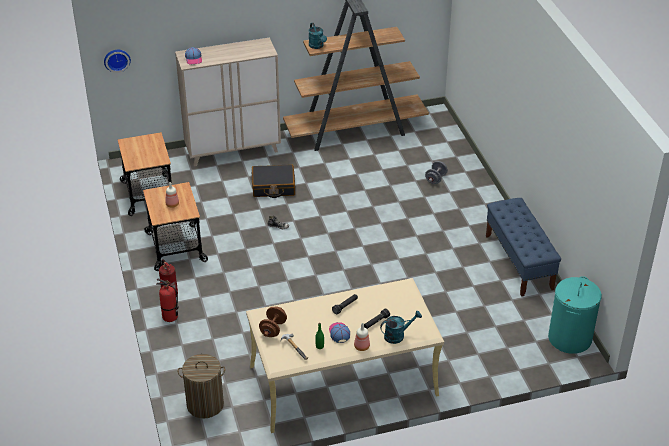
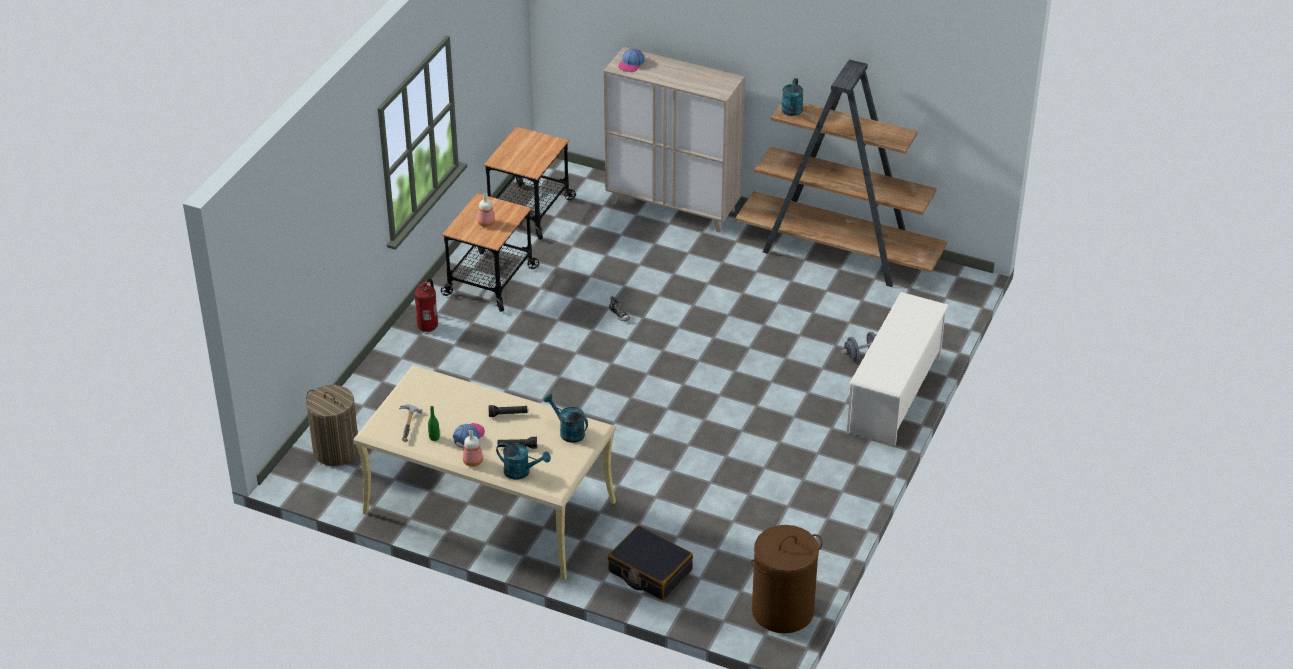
camera: 40 degrees right, 0 degrees up
(116, 59) = (555, 29): wall clock -> none
(170, 317) = (402, 348): fire extinguisher -> none
(273, 187) = (667, 269): black suitcase -> black suitcase (649, 571)
(273, 329) = (413, 396): brown dumbbell -> none
(393, 296) = (568, 431): none -> turquoise watering can
(477, 191) = (894, 395): none -> white shoe rack
(519, 262) = (835, 499): blue bench -> none
(570, 338) = (782, 611): turquoise laundry basket -> brown laundry basket

